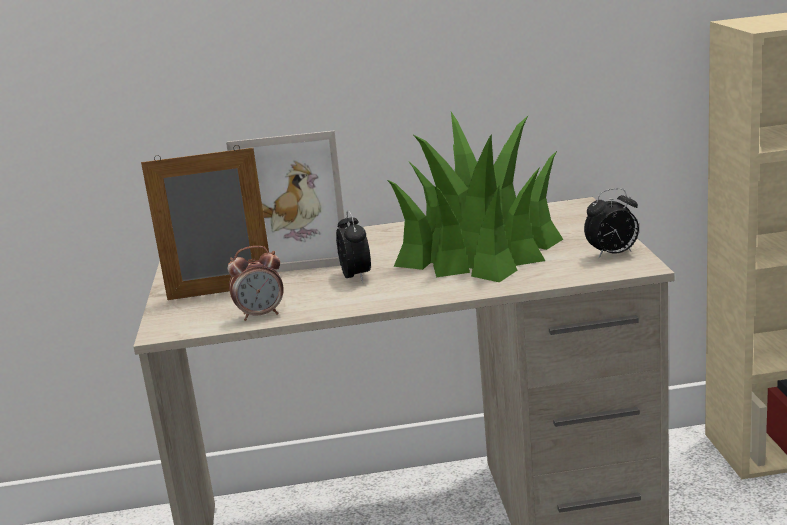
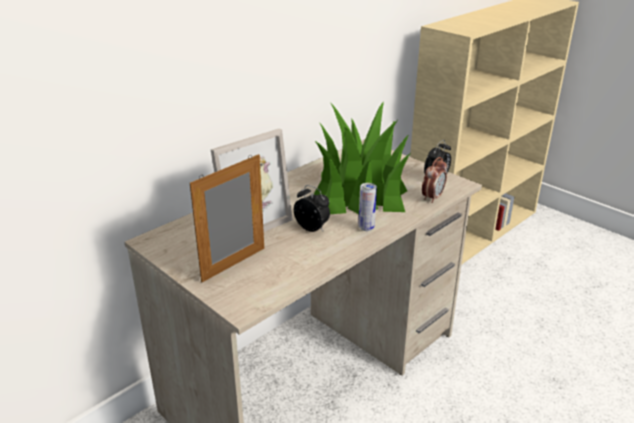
camera: 40 degrees left, 10 degrees up
(261, 315) = (294, 275): alarm clock -> alarm clock (432, 198)
(419, 288) = (366, 228): none -> can

